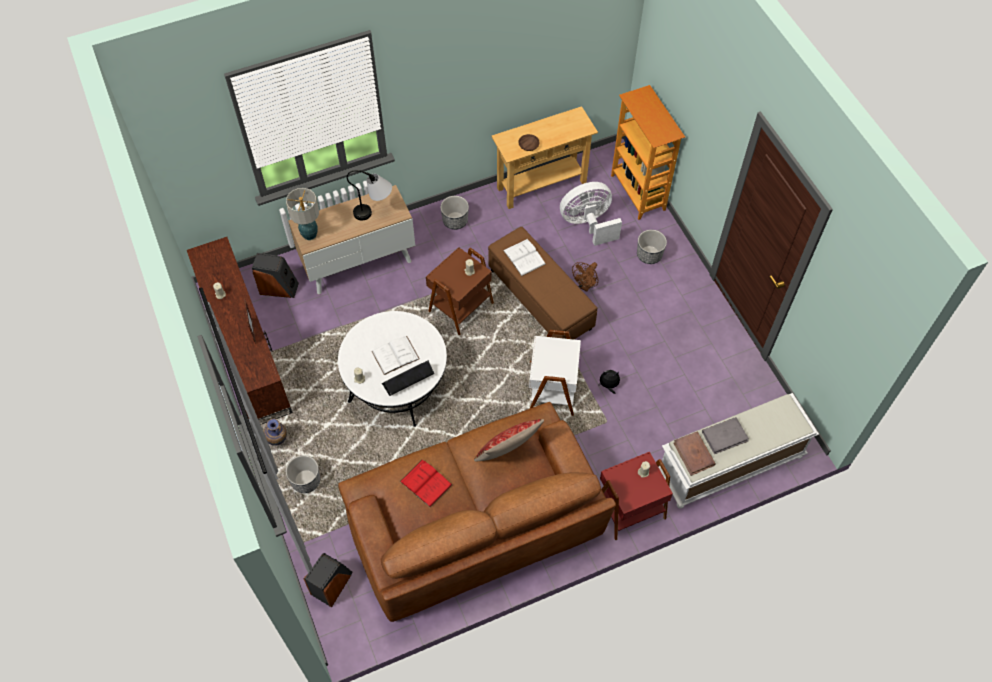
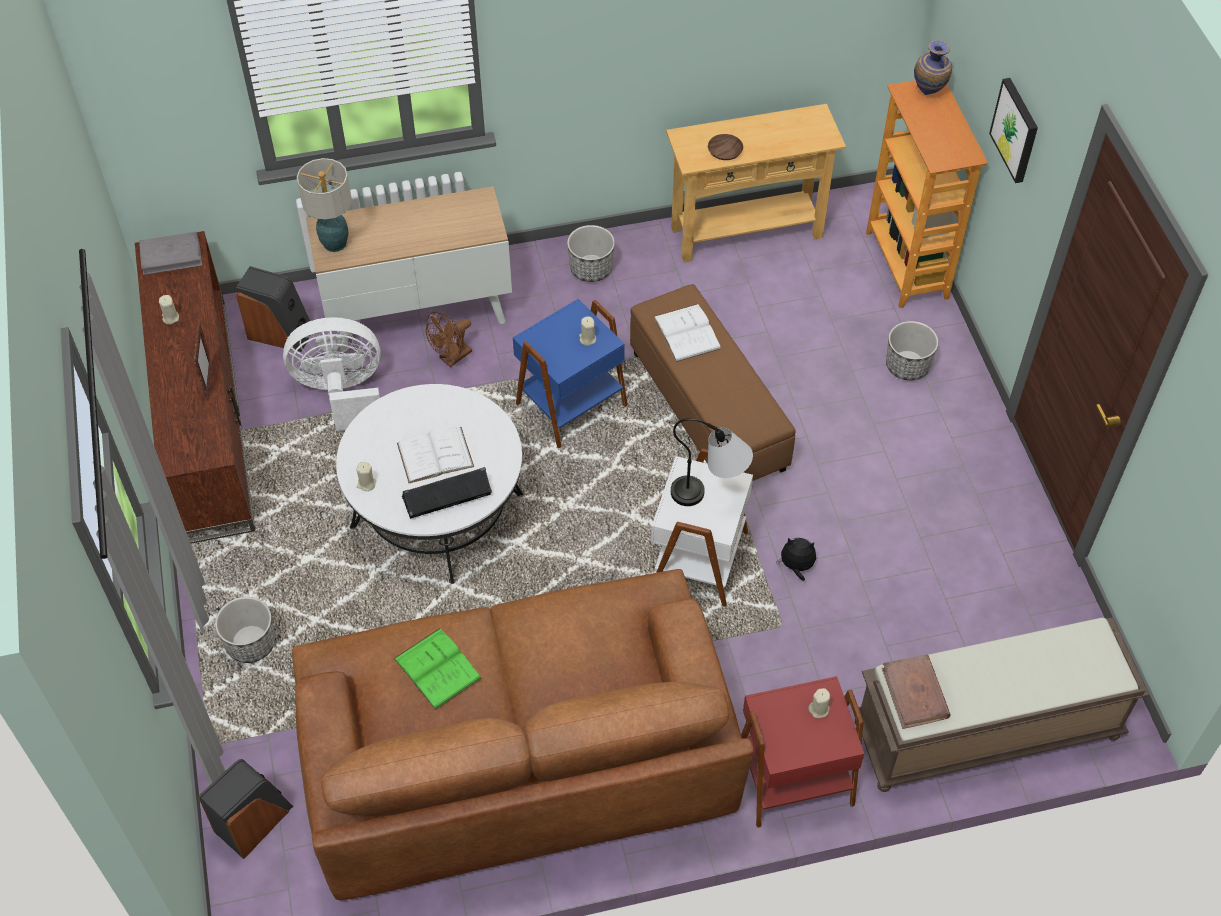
camera: 10 degrees right, 5 degrees down
(278, 441) = (221, 573): vase -> vase (929, 92)
(375, 213) = (449, 225): table lamp -> table lamp (710, 496)
(426, 483) = (437, 668): red book -> green book
(459, 306) = (569, 403): brown side table -> blue side table
(507, 453) = (587, 641): pillow -> none
(585, 286) = (788, 400): brown fan -> brown fan (452, 358)
(588, 224) = (812, 304): white fan -> white fan (342, 393)
(702, 120) = (1016, 130): none -> picture
(724, 436) = (976, 672): grey book -> grey book (171, 255)
(729, 465) = (985, 731): white bench -> brown bench

